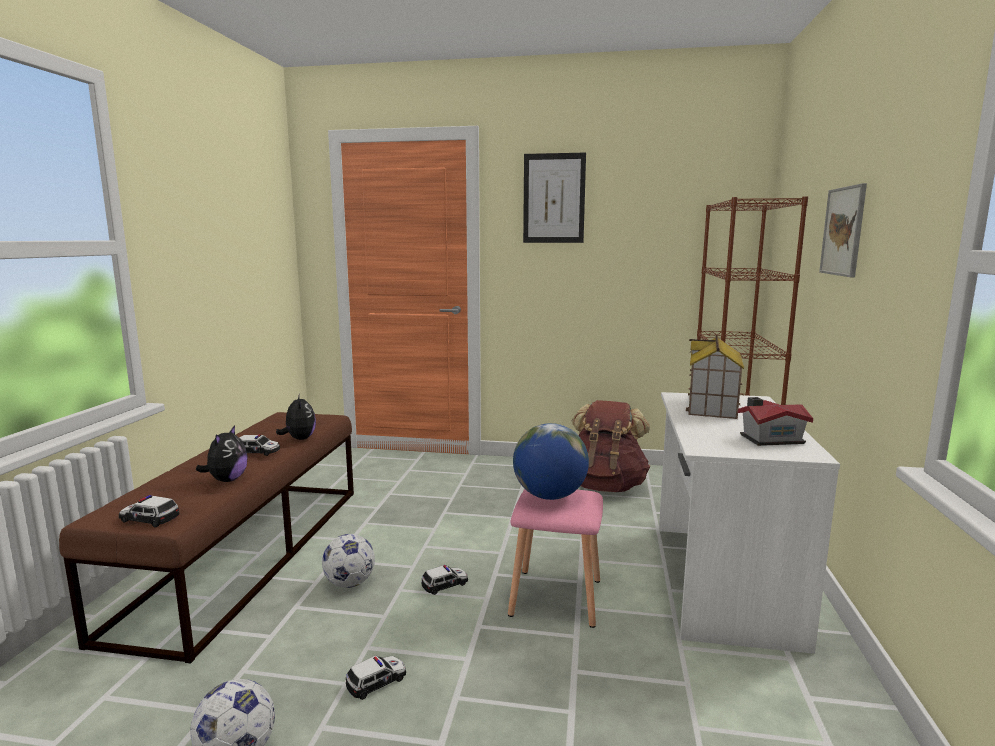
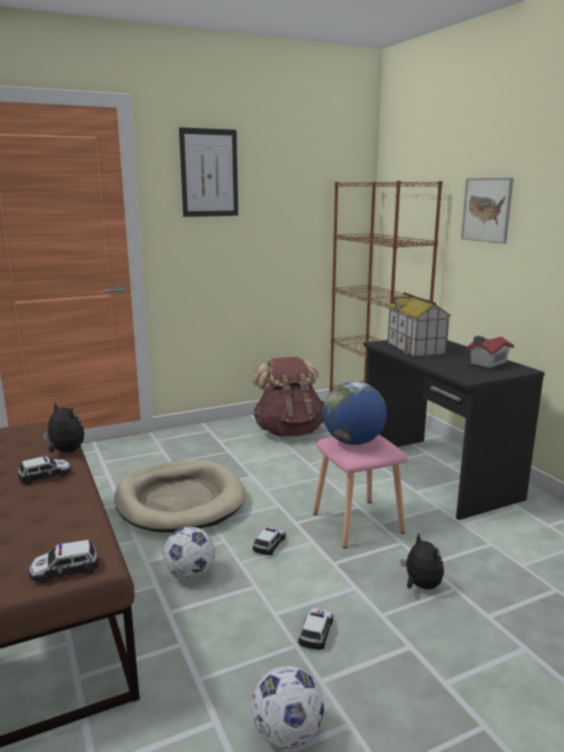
camera: 35 degrees left, 5 degrees up
(227, 480) = (70, 510): plush toy -> plush toy (420, 586)
(423, 519) = (180, 500): none -> beige dog bed
(720, 580) = (436, 475): white desk -> black desk

